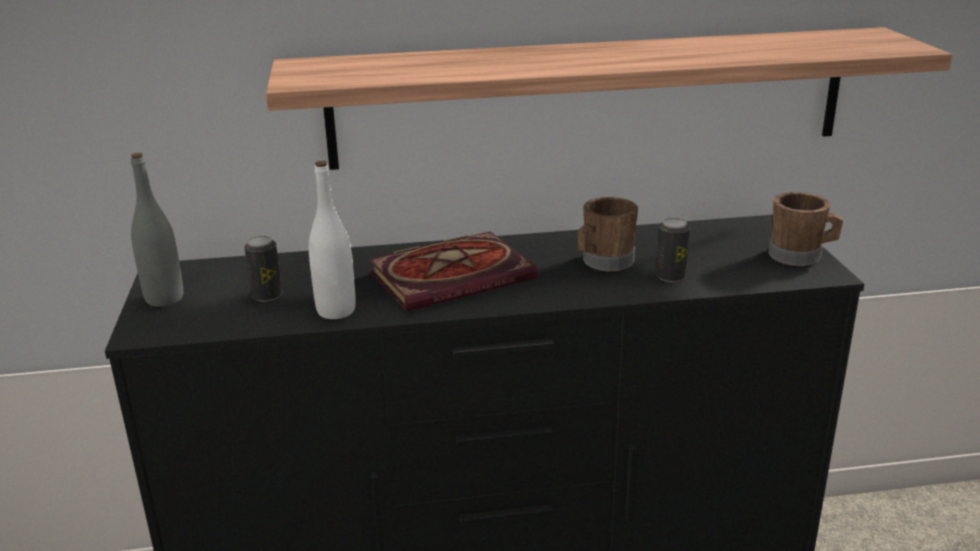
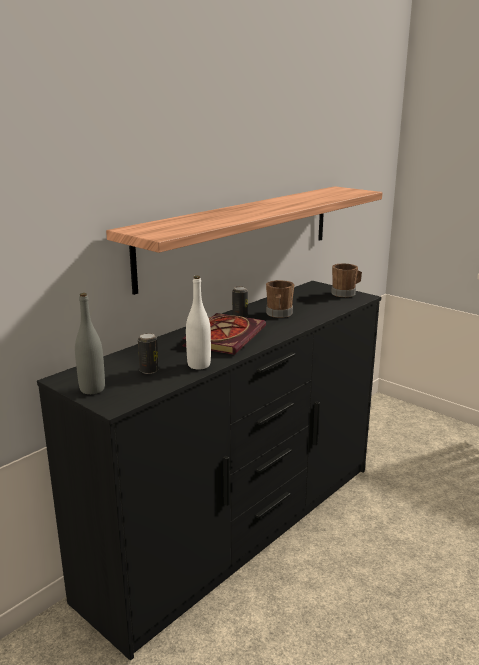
camera: 40 degrees left, 5 degrees down
(670, 276) = (313, 312): can -> can (240, 317)

